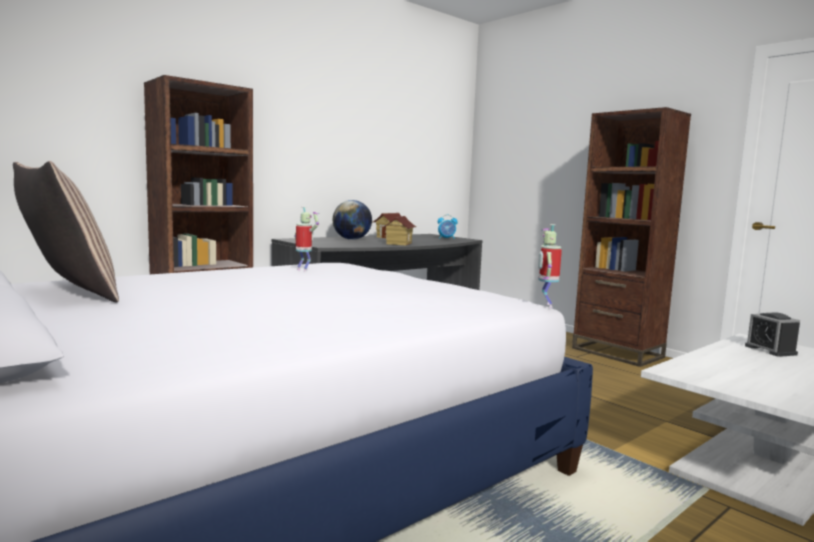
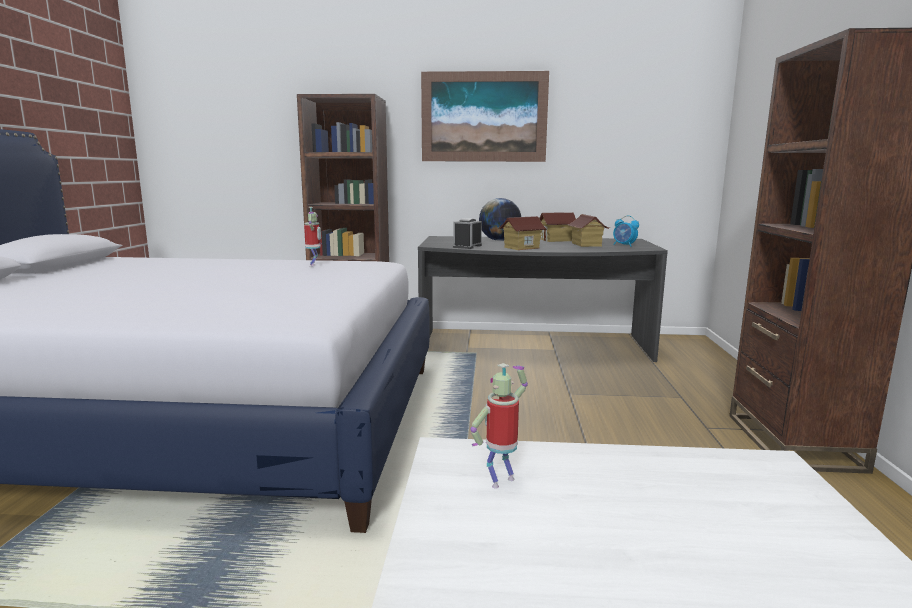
camera: 45 degrees right, 5 degrees up
(67, 293) = (115, 266): pillow -> none
(317, 123) = (484, 117): none -> picture
(424, 239) = (586, 245): none -> toy house
(546, 305) = (316, 327): toy robot -> toy robot (500, 480)
(770, 350) = (736, 488): alarm clock -> alarm clock (467, 246)

